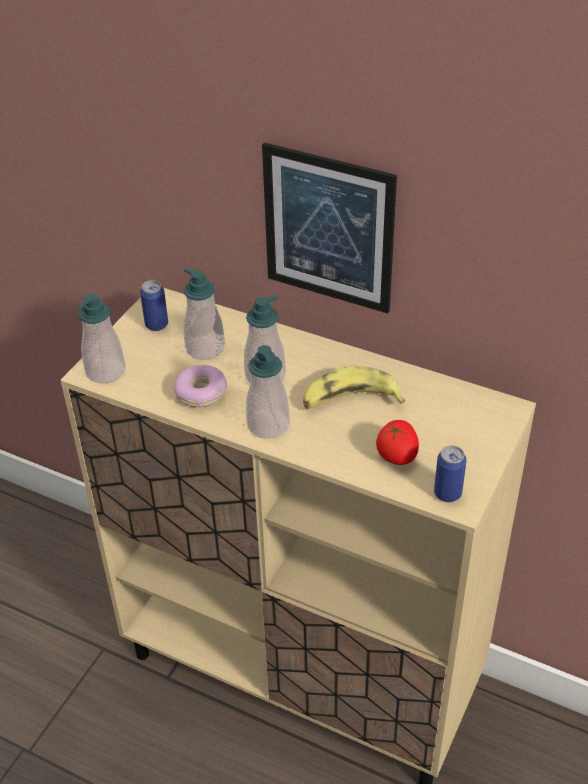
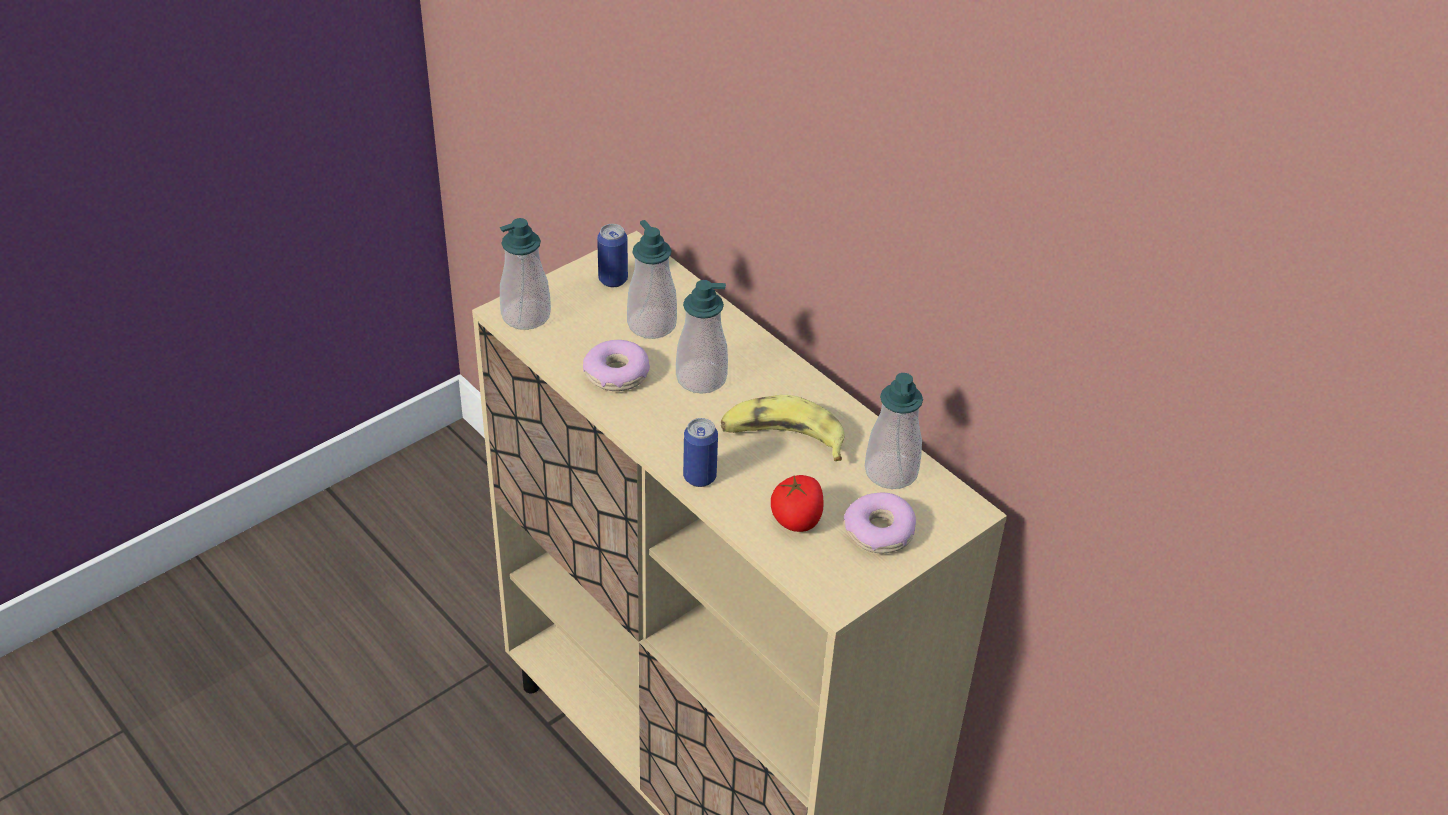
camera: 20 degrees right, 0 degrees up
(268, 425) = (670, 435): soap dispenser -> soap dispenser (891, 472)
(328, 229) = (820, 222): picture -> none
(447, 493) = (828, 582): can -> can (699, 477)
(459, 444) = (879, 532): none -> donut

